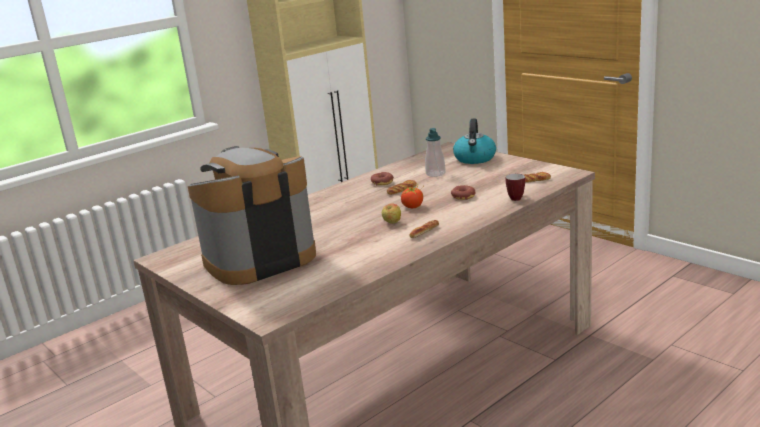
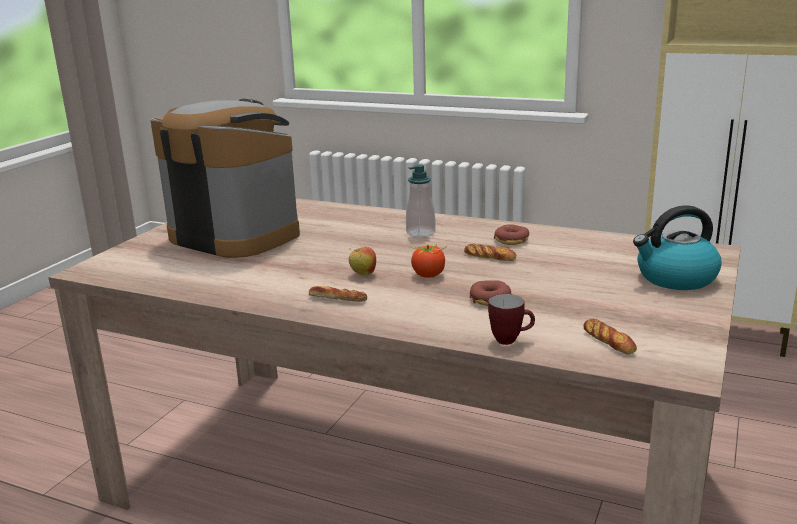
camera: 65 degrees right, 0 degrees up
(435, 174) = (576, 264): soap dispenser -> soap dispenser (420, 233)

